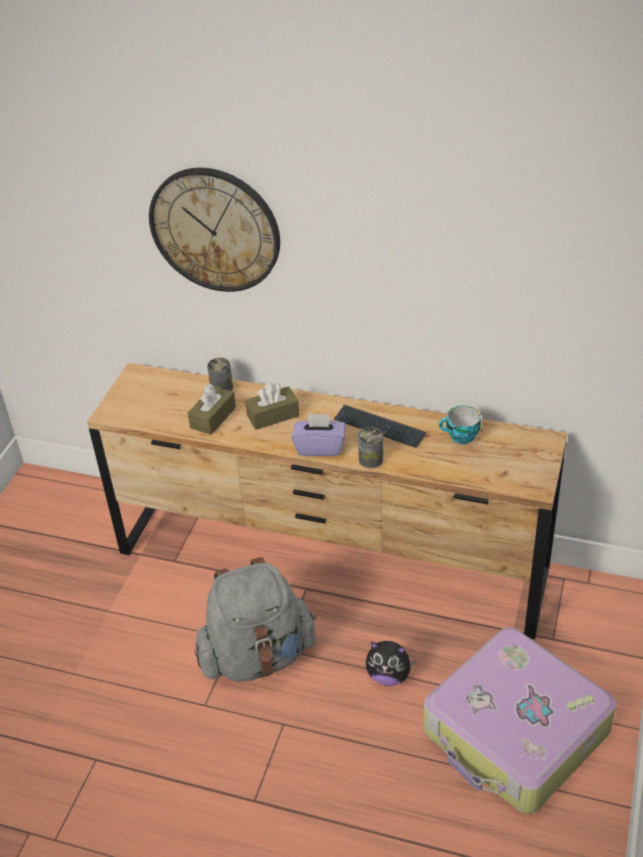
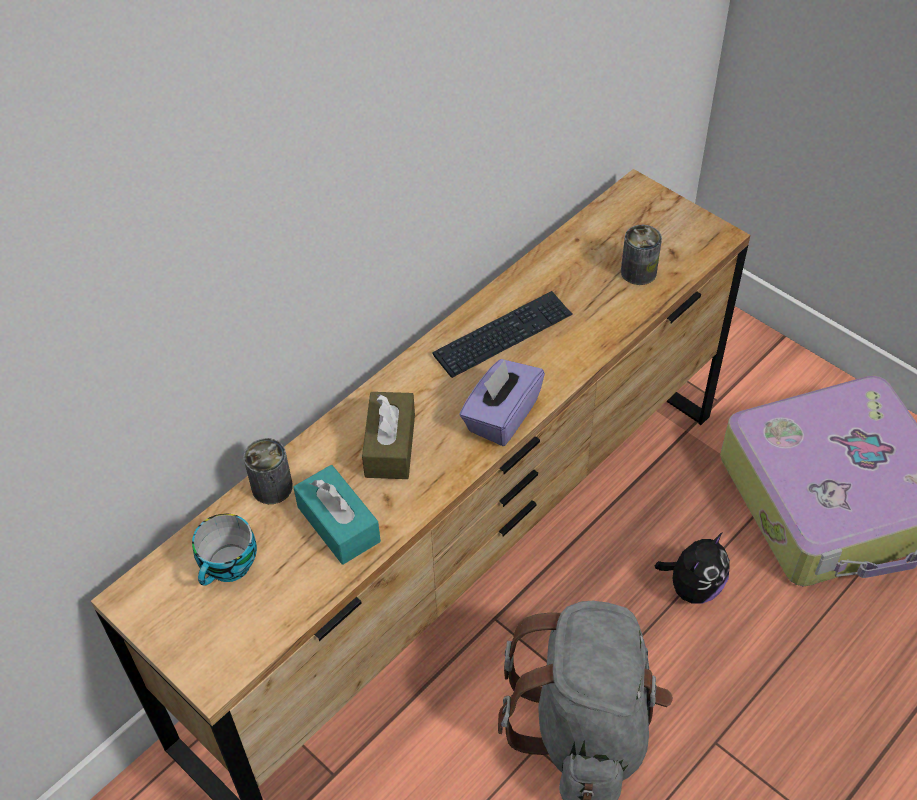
camera: 65 degrees left, 10 degrees up
(213, 417) = (338, 524): brown tissue box -> turquoise tissue box
(215, 229) = (193, 241): wall clock -> none
(371, 459) = (564, 370): can -> can (638, 272)
(460, 437) = (578, 263): cup -> cup (229, 567)

